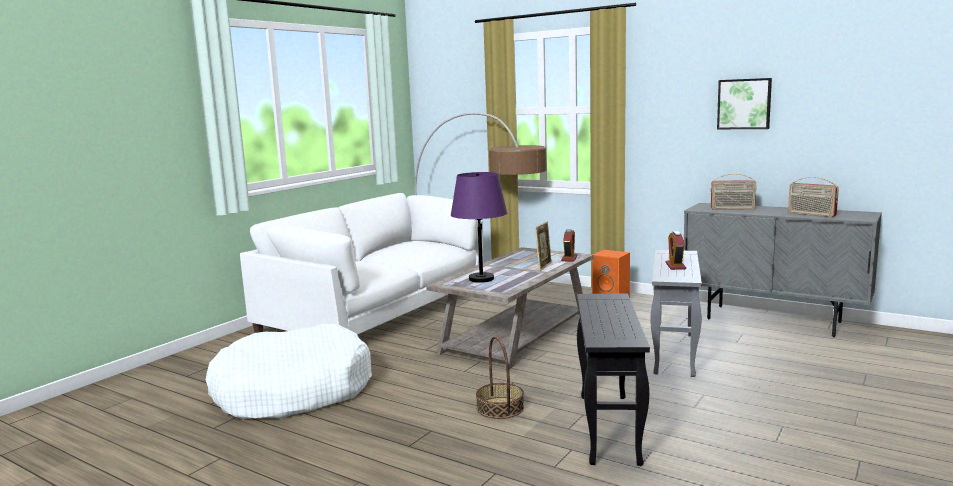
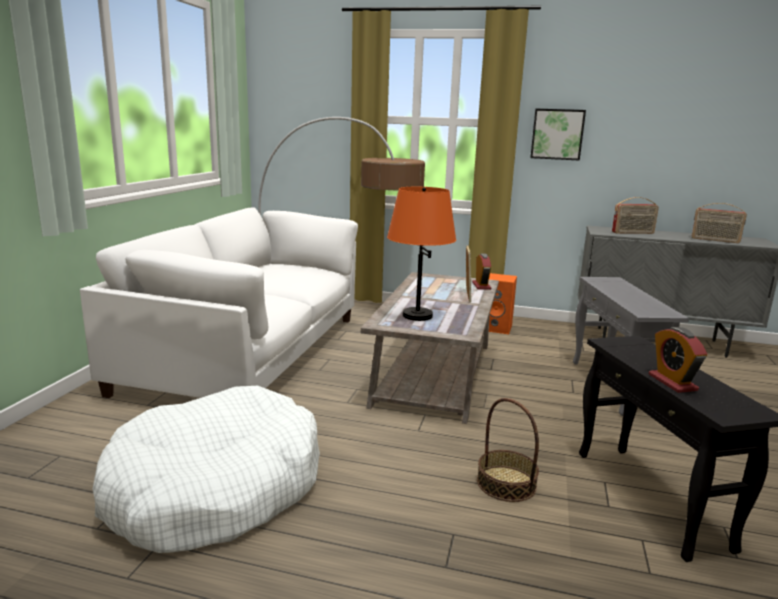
camera: 20 degrees left, 5 degrees up
(481, 279) = (417, 315): purple table lamp -> orange table lamp
(675, 266) = (630, 297): alarm clock -> alarm clock (672, 382)
(744, 104) = (642, 126): picture -> picture (557, 134)

